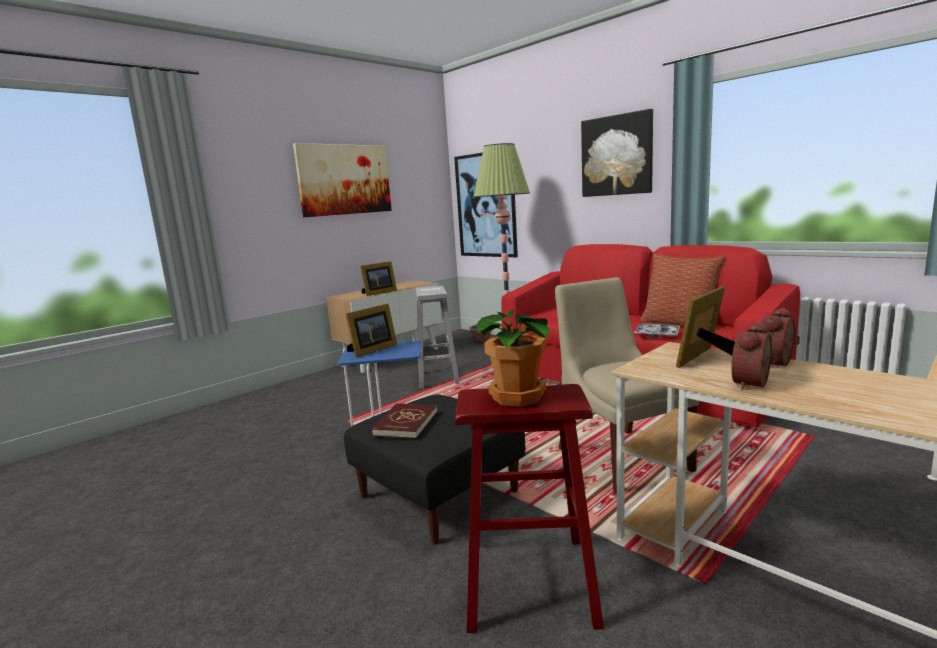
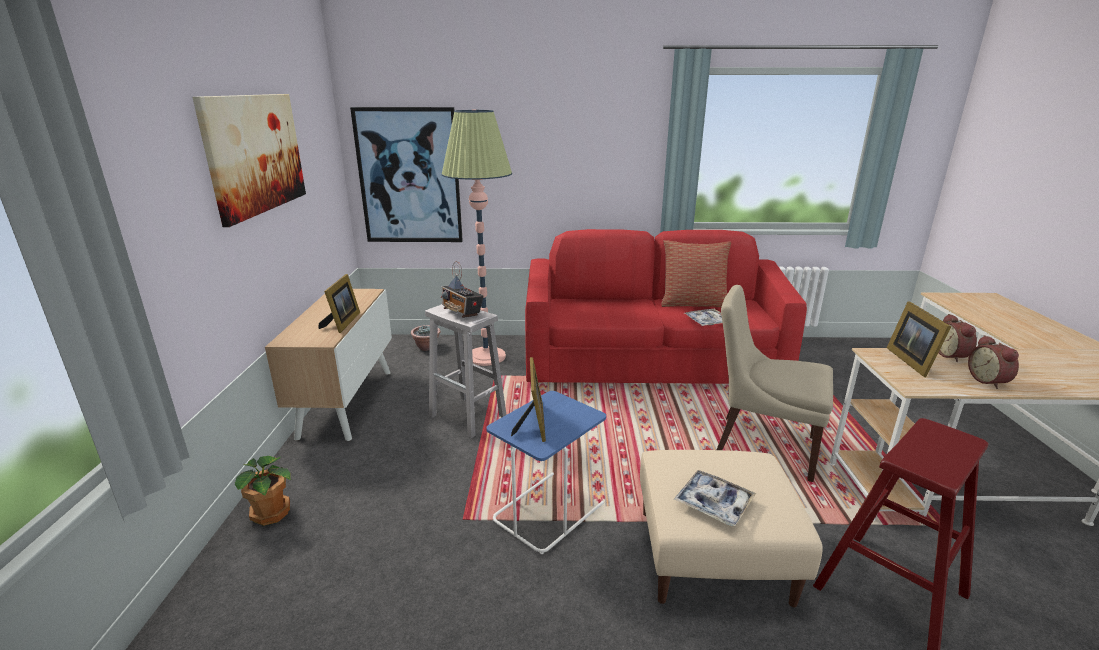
camera: 45 degrees left, 10 degrees up
(405, 423) = (713, 503): red book -> tray
(431, 290) = (462, 312): none -> radio
(437, 494) = (711, 556): black ottoman -> beige ottoman
(520, 397) = (934, 449): potted plant -> potted plant (272, 512)
(617, 155) = (598, 133): picture -> none

